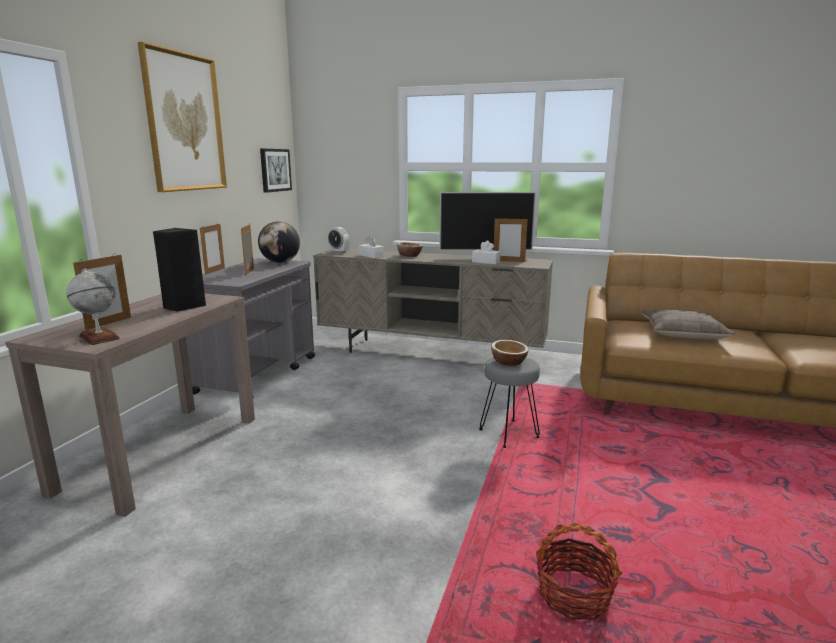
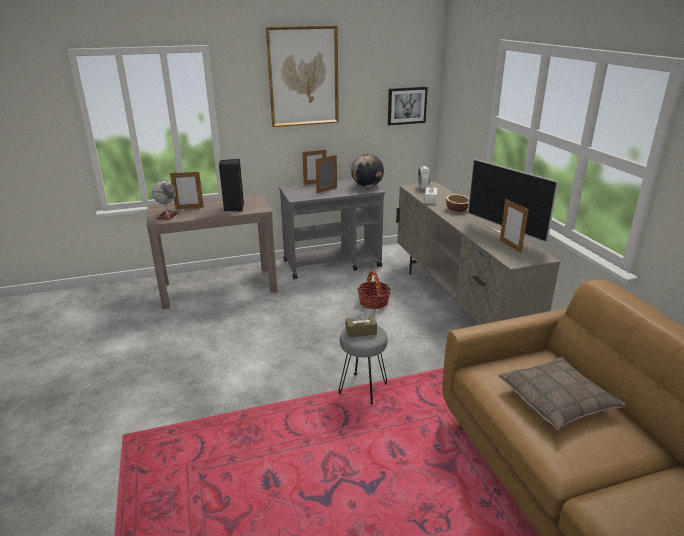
camera: 55 degrees right, 10 degrees up
(485, 262) = (487, 239): white tissue box -> none
(508, 362) = (361, 331): bowl -> brown tissue box
(573, 595) = (192, 476): basket -> basket (373, 302)

